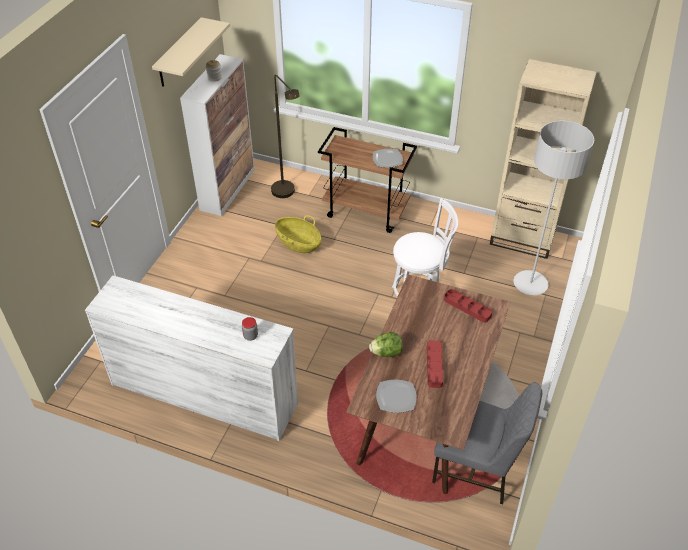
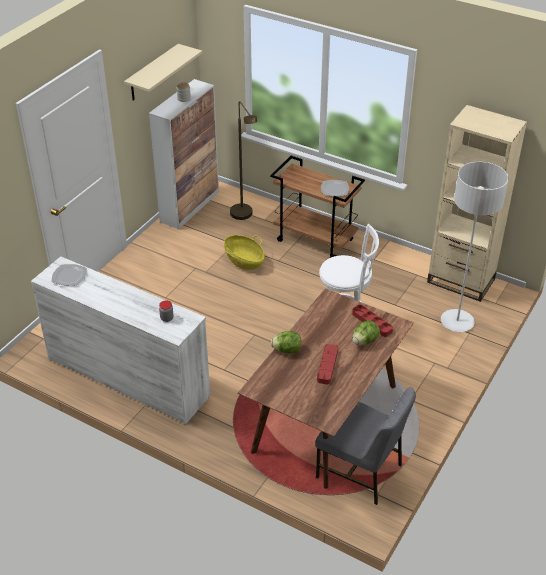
camera: 10 degrees right, 5 degrees down
(396, 397) = (285, 387): plate -> plate (69, 276)
(466, 330) = (365, 341): none -> lettuce

